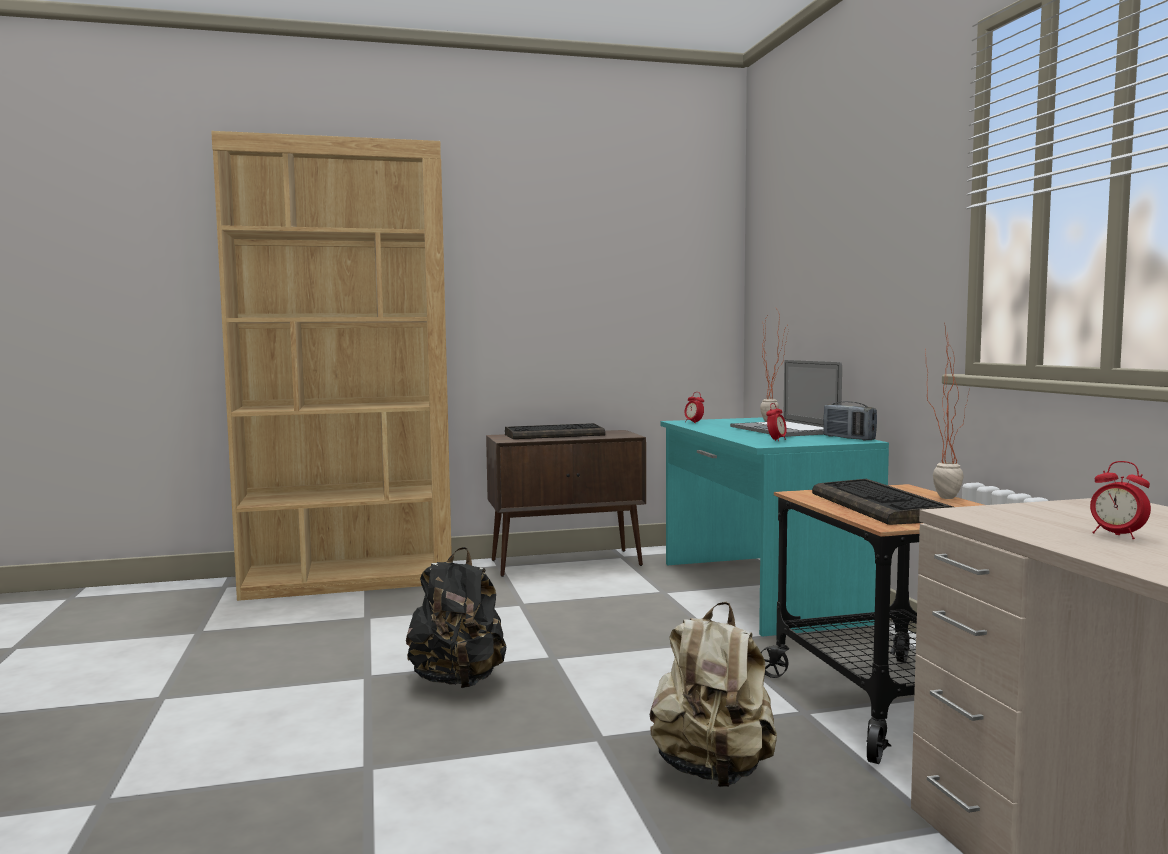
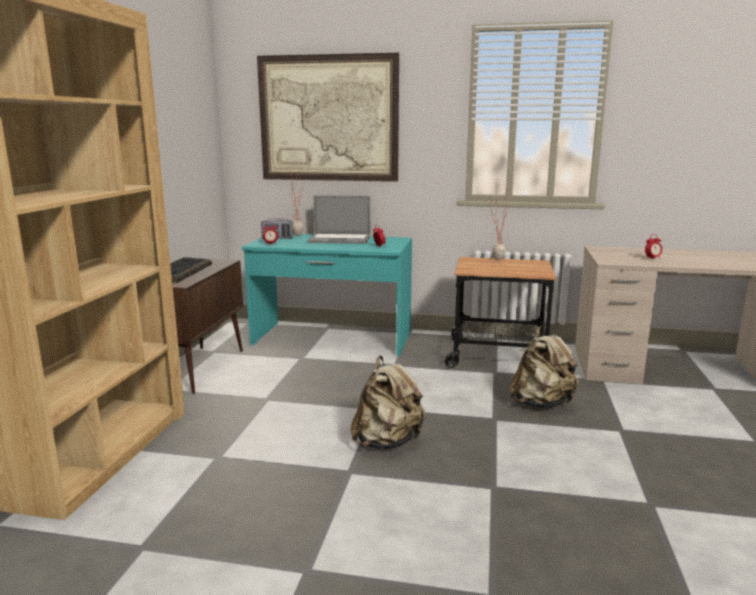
camera: 65 degrees left, 10 degrees up
(458, 681) = (388, 442): black backpack -> beige backpack
(821, 240) = (328, 119): none -> picture
(848, 438) = (390, 238): radio -> radio (277, 239)
(881, 506) = (507, 268): keyboard -> none

